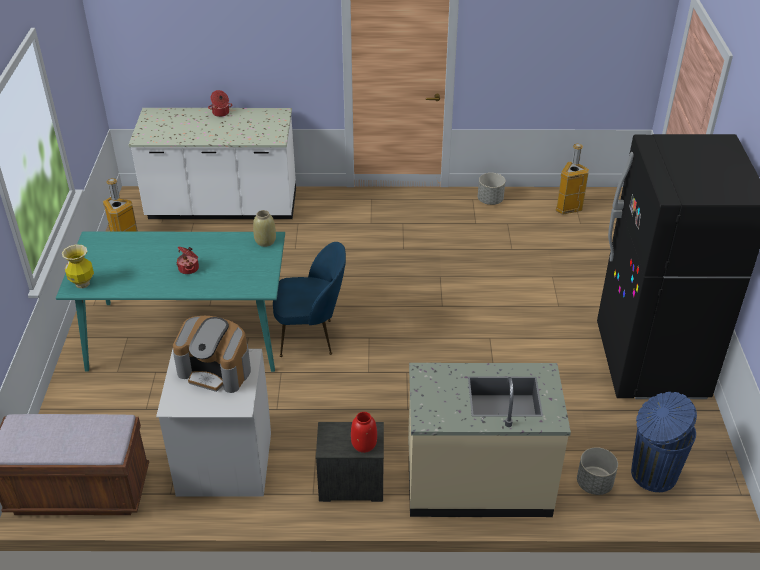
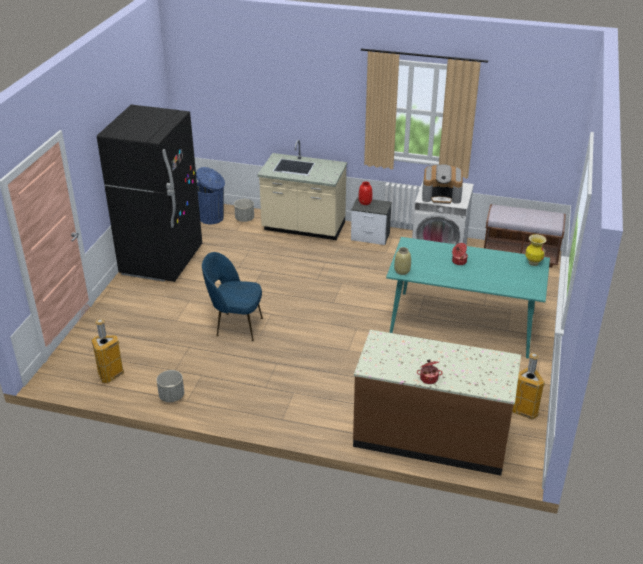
camera: 165 degrees left, 5 degrees down
(216, 370) = (441, 196): coffee machine -> coffee machine turned 150 degrees clockwise
(222, 207) = (431, 437): white counter -> brown counter
(312, 338) = (373, 308): blue chair -> blue chair (235, 326)

